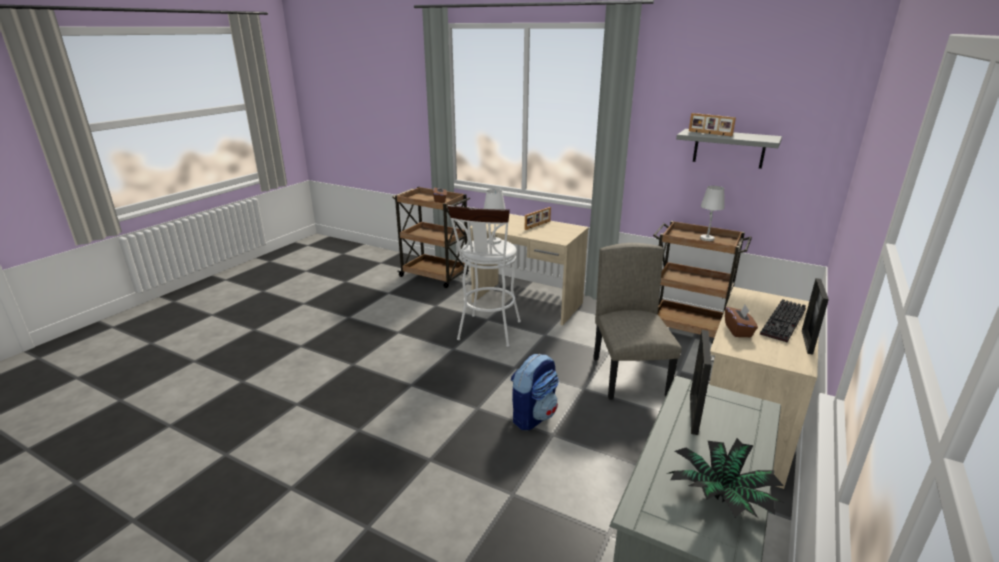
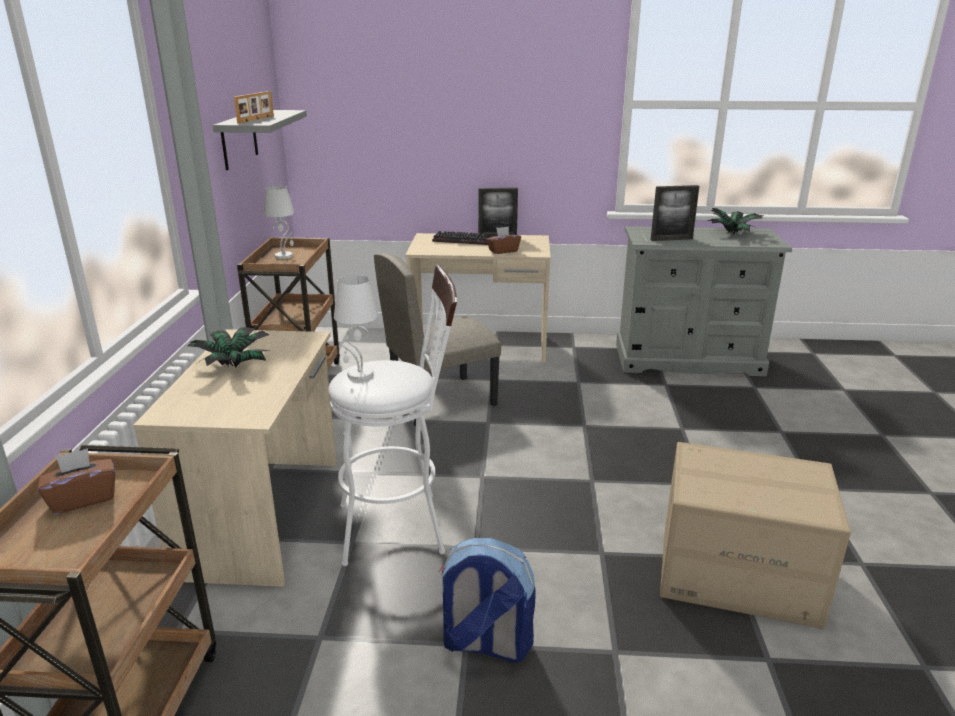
camera: 115 degrees left, 0 degrees up
(346, 425) = (738, 573): none -> cardboard box
(533, 416) = (567, 441): backpack -> backpack (485, 644)
(538, 225) = (232, 365): picture frame -> potted plant

